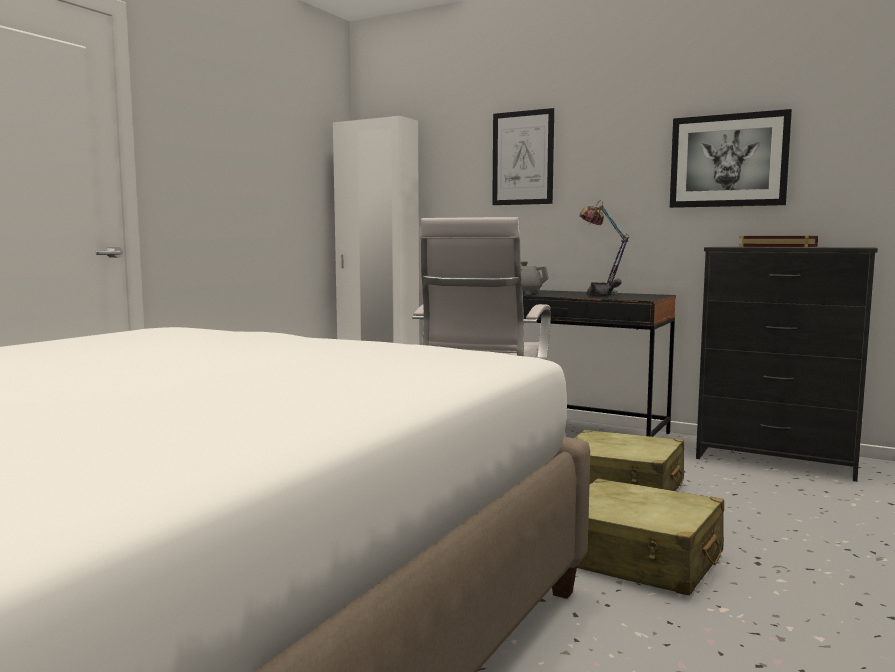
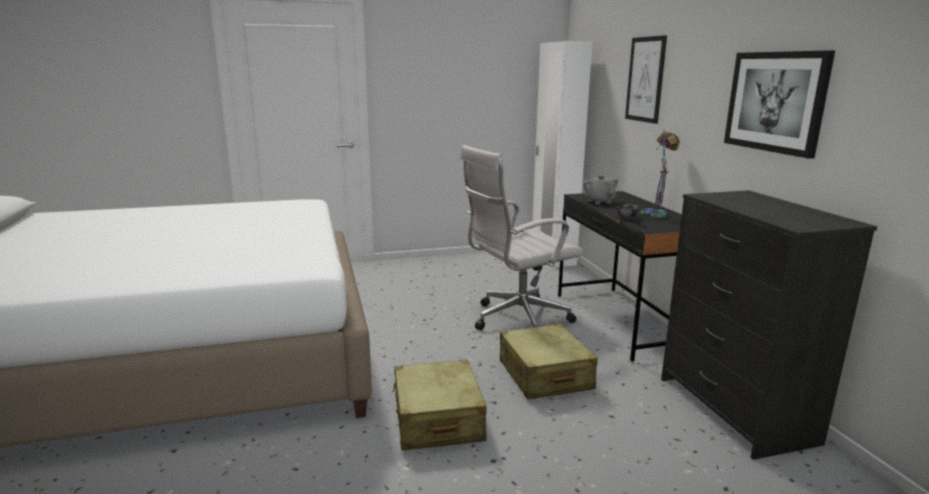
camera: 45 degrees right, 10 degrees up
(778, 246) = (768, 204): book -> none

